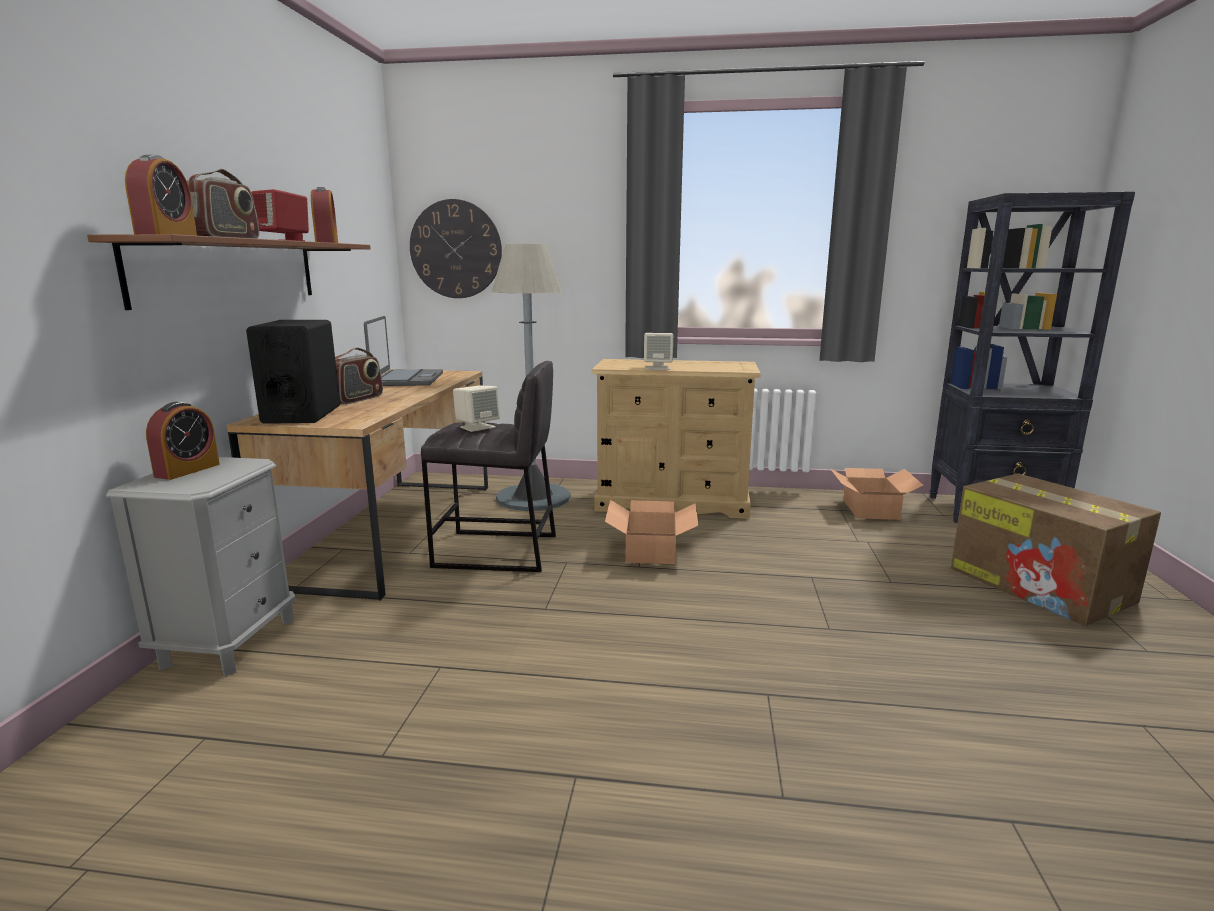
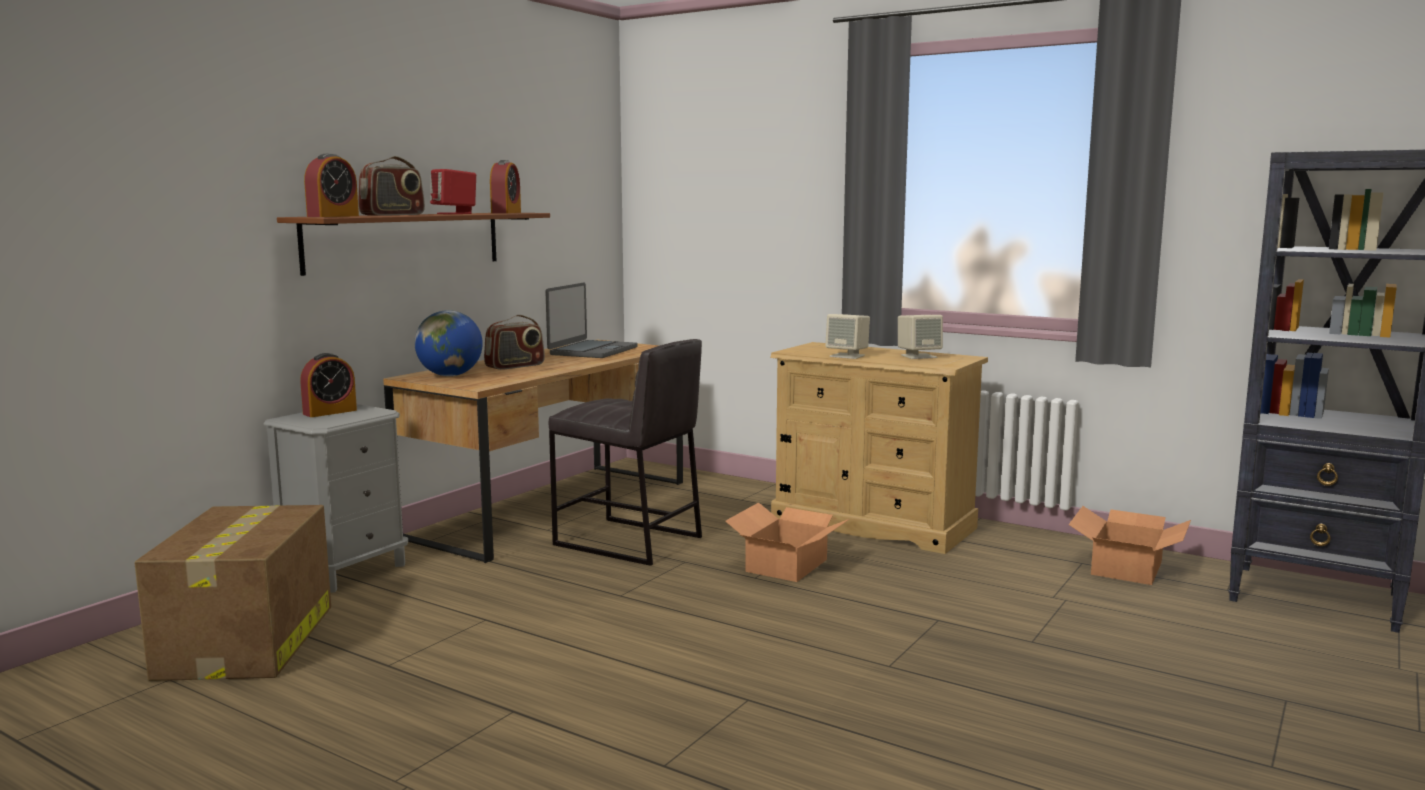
camera: 25 degrees right, 5 degrees down
(302, 415) = (450, 375): black speaker -> globe
(455, 249) = (676, 211): wall clock -> none
(477, 427) = (613, 403): beige speaker -> beige speaker (918, 356)
(533, 497) = (720, 498): grey floor lamp -> none
(1042, 586) = (1239, 682): cardboard box -> cardboard box (246, 642)

